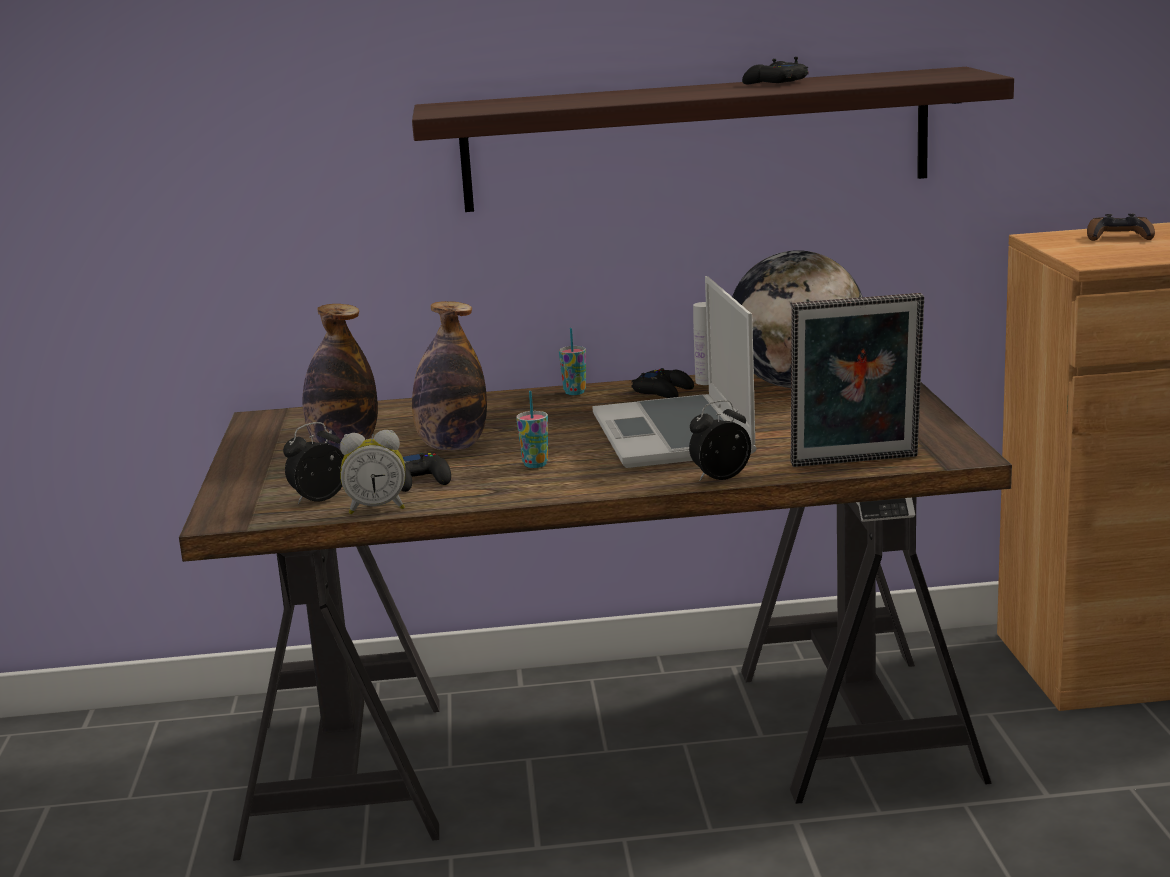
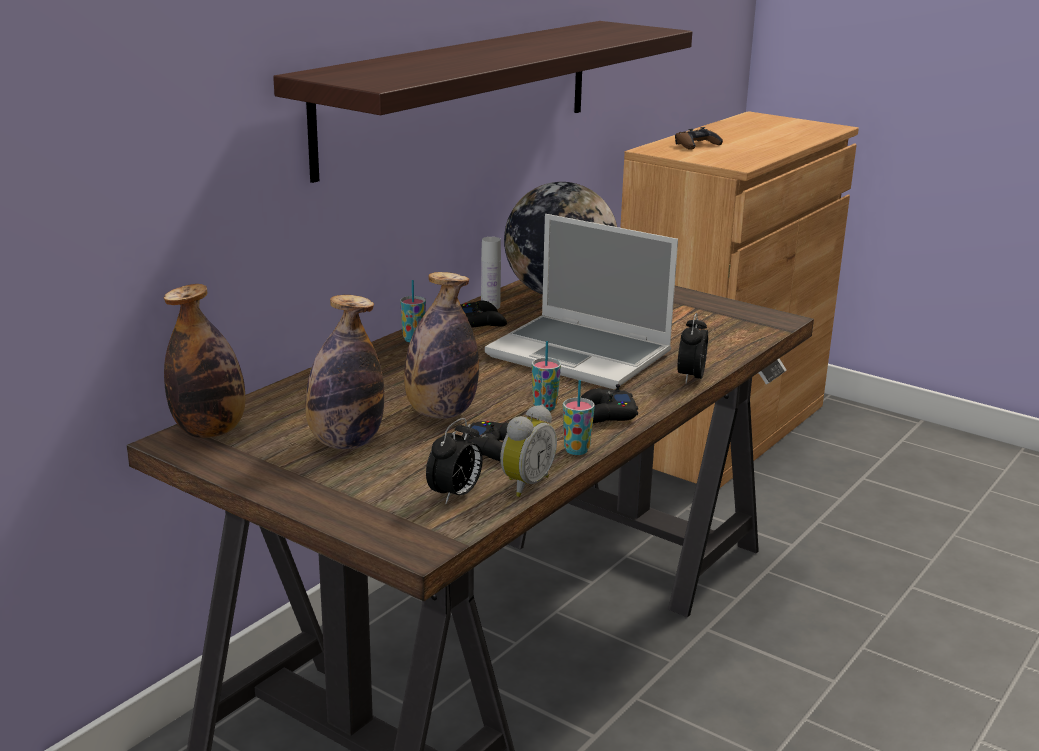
camera: 50 degrees left, 5 degrees up
(292, 417) = (210, 431): none -> bottle
(318, 499) = (455, 495): alarm clock -> alarm clock turned 150 degrees counterclockwise
(472, 499) = (576, 450): none -> cup
(774, 82) = (531, 39): black game controller -> black game controller (606, 414)
(856, 462) = (737, 341): picture frame -> none

